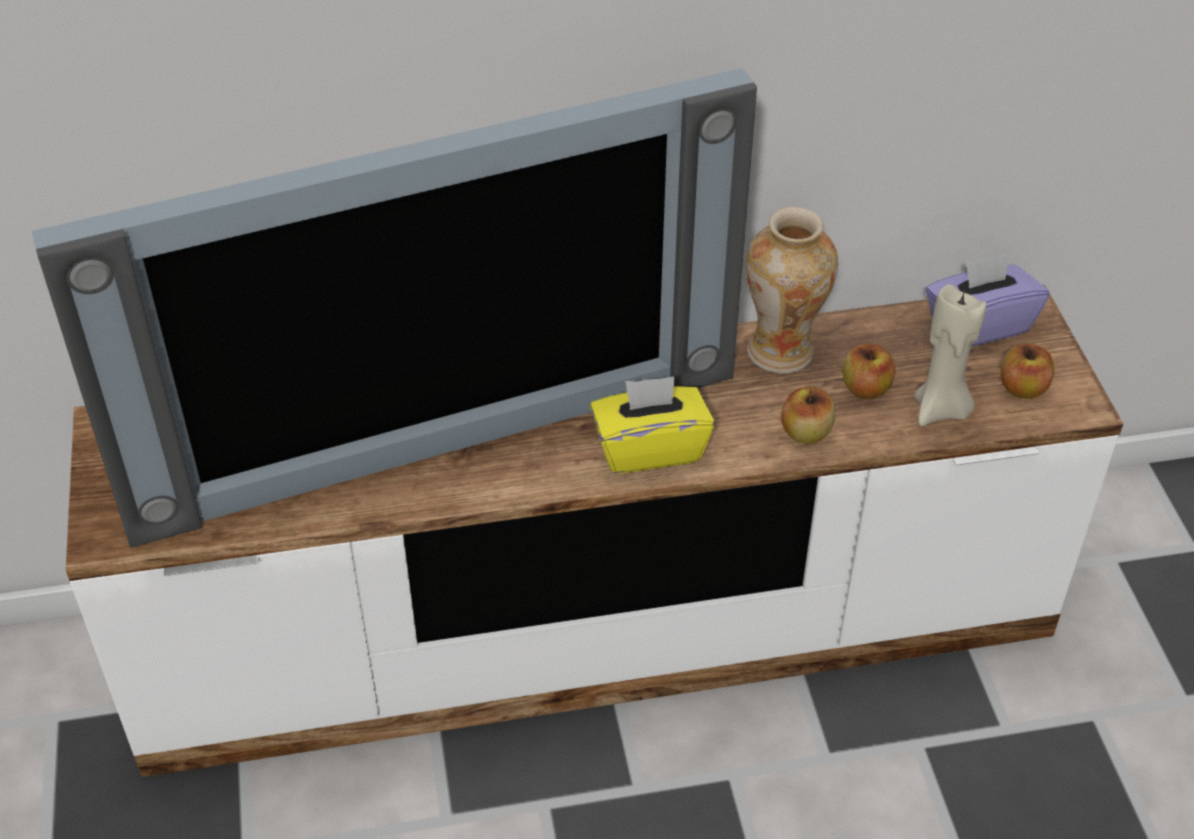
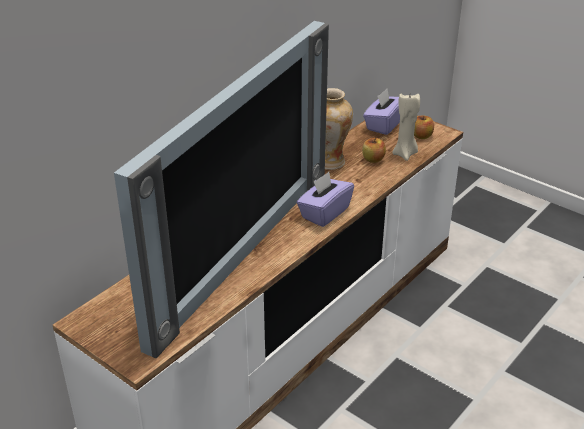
camera: 40 degrees left, 10 degrees down
(649, 448) = (324, 213): yellow tissue box -> purple tissue box
(805, 432) = (371, 181): apple -> none

